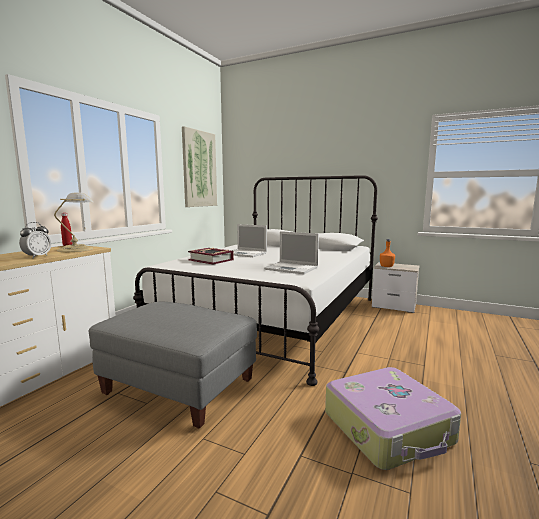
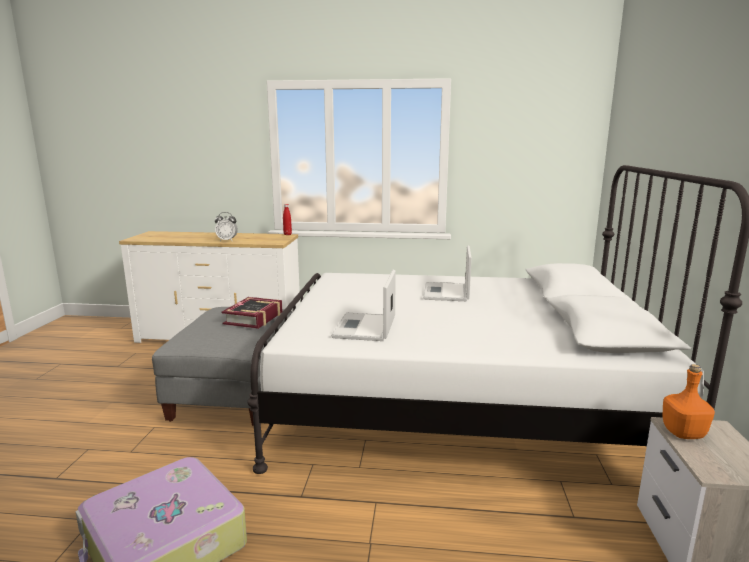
camera: 70 degrees right, 5 degrees up
(77, 249) = (267, 240): table lamp -> none
(199, 169) = (534, 147): picture -> none
(211, 260) = (380, 286): book -> book (254, 318)

